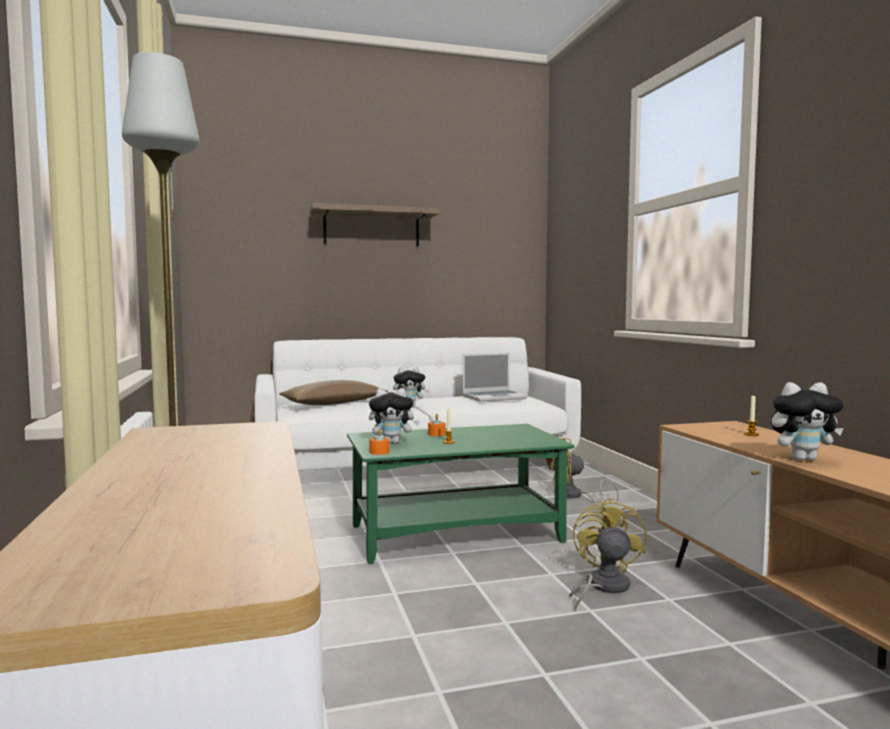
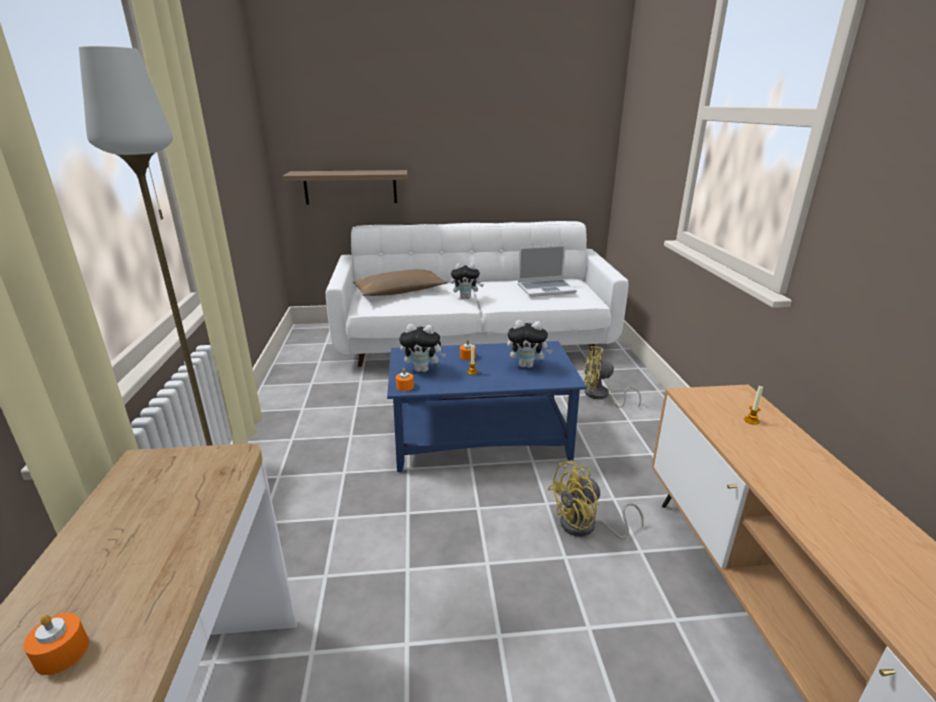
camera: 10 degrees right, 20 degrees up
(177, 492) = (62, 653): none -> orange candle
(371, 228) = (441, 111): shelf -> shelf (350, 187)
(457, 533) = (482, 439): green coffee table -> blue coffee table
(602, 587) = (586, 527): yellow fan -> yellow fan turned 135 degrees counterclockwise
(802, 459) = (782, 487): plush toy -> plush toy (527, 365)

